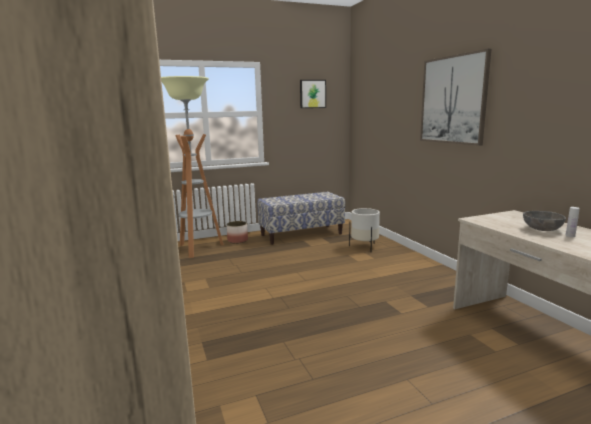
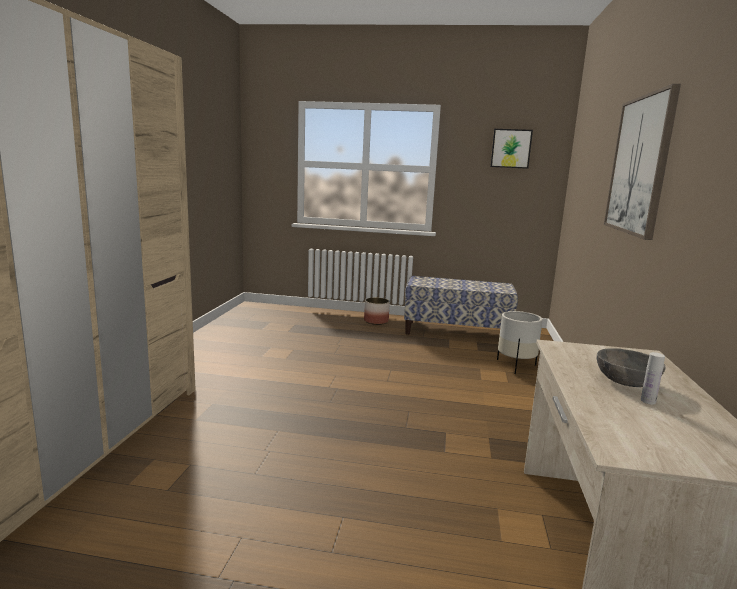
camera: 30 degrees right, 0 degrees up
(198, 248) = (327, 319): floor lamp -> none

